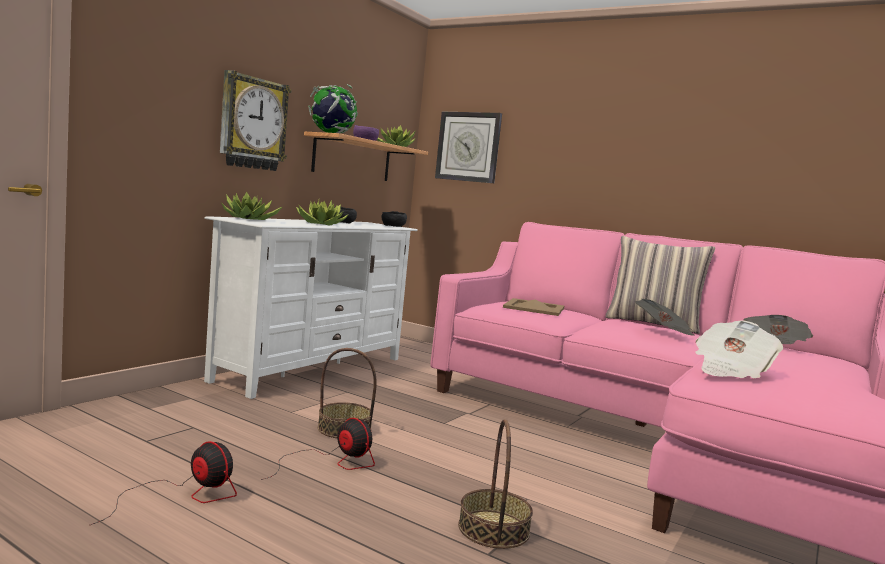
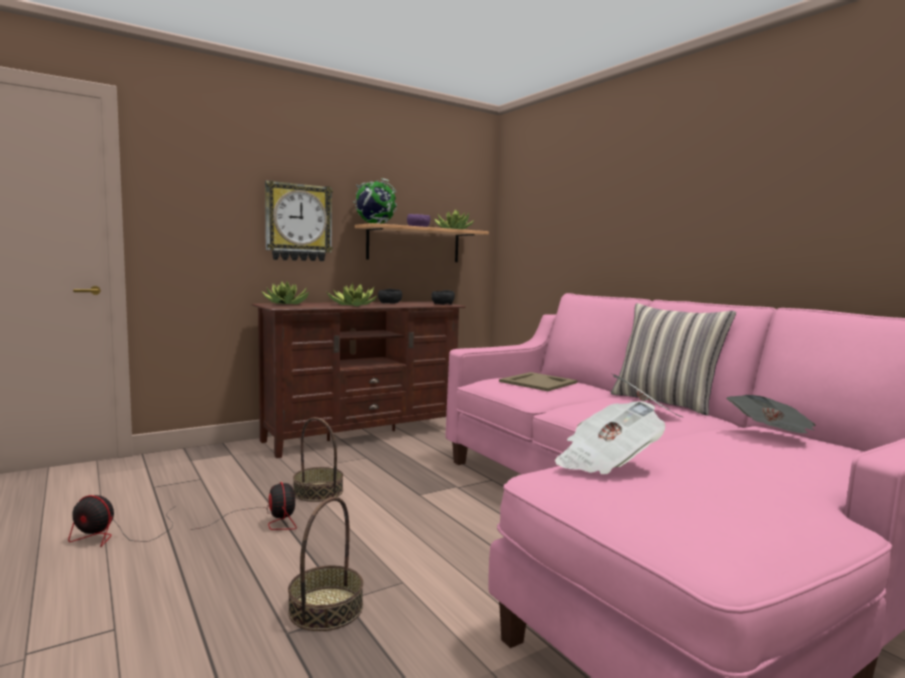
camera: 25 degrees right, 0 degrees up
(184, 495) = (118, 535): fan -> fan turned 135 degrees clockwise
(311, 369) = (362, 435): white tv stand -> brown tv stand
(468, 147) = (531, 222): wall clock -> none

